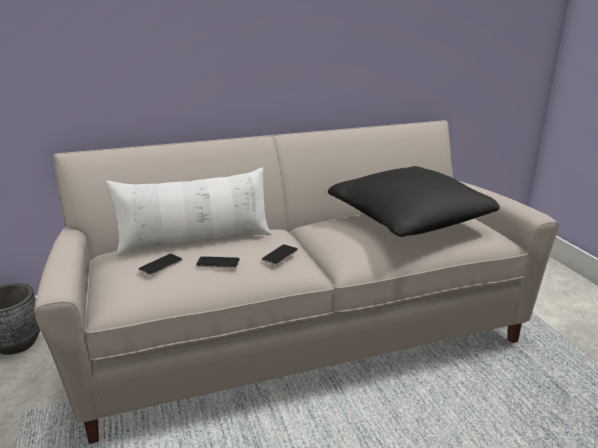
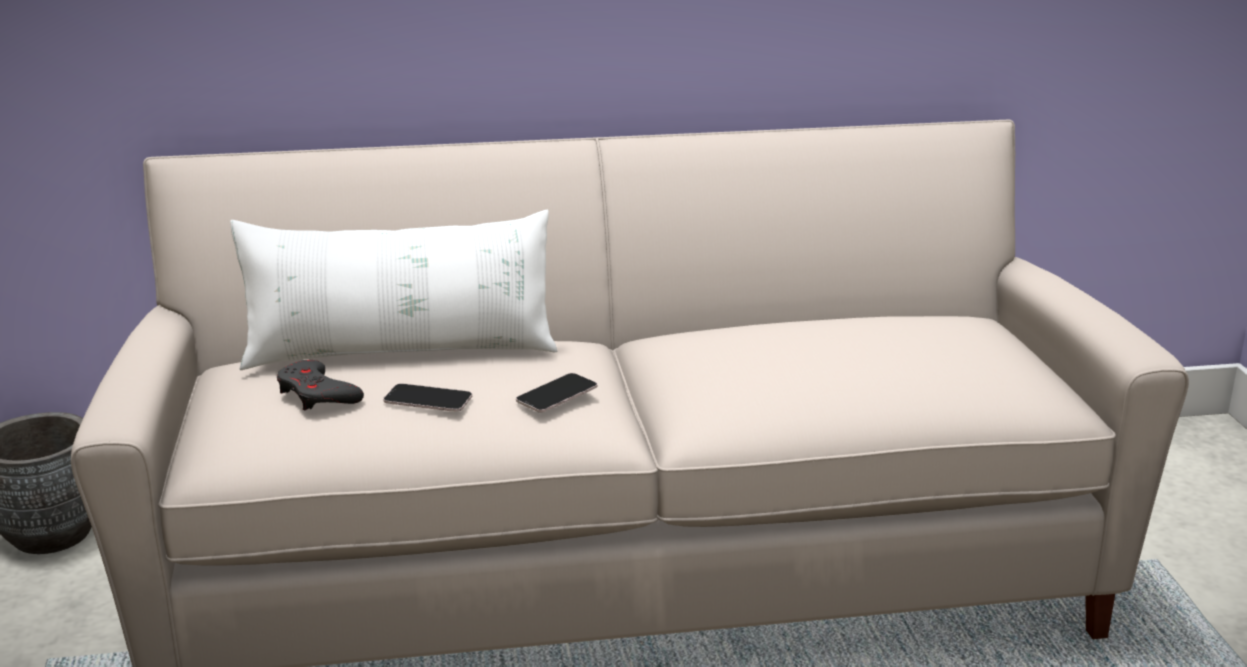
camera: 10 degrees right, 0 degrees up
(161, 265) = (317, 394): phone -> grey game controller
(408, 220) = (862, 342): black pillow -> none

